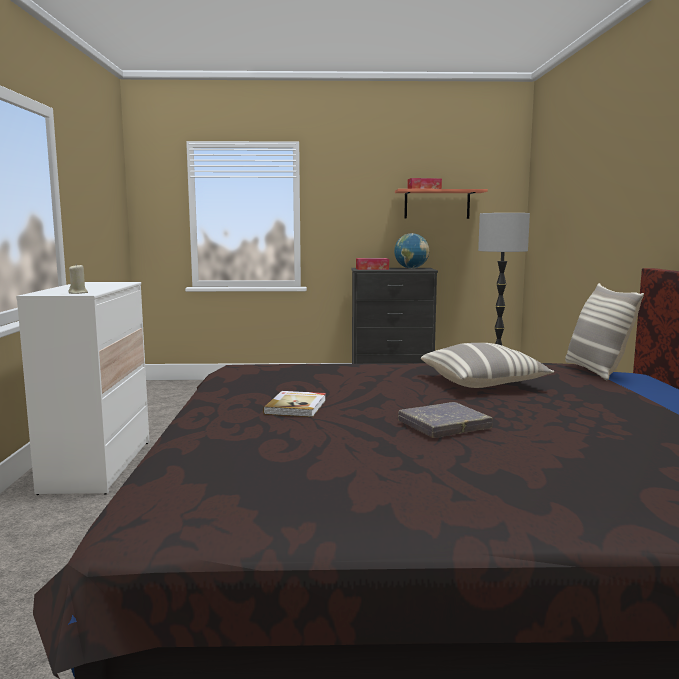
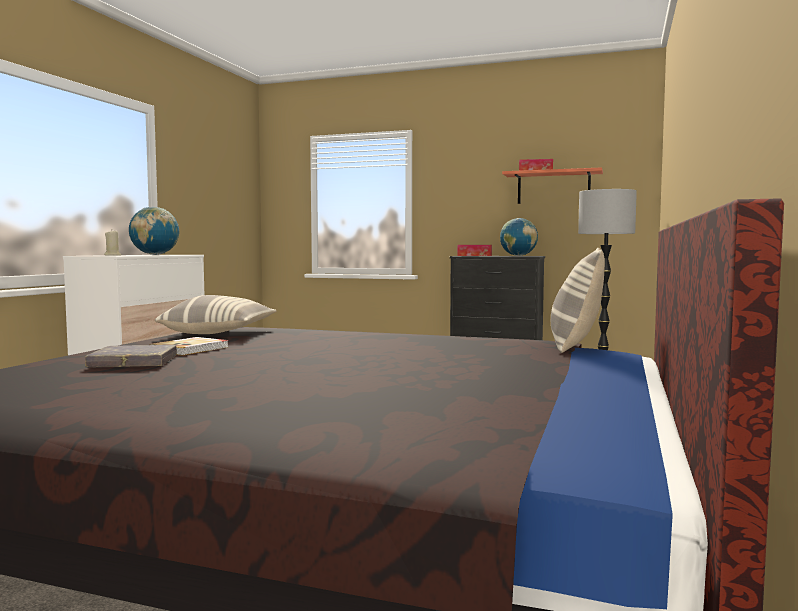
camera: 20 degrees right, 5 degrees down
(100, 286) = (155, 254): none -> globe
(444, 425) = (277, 368): grey book -> grey book (133, 362)
(483, 383) = (414, 346): pillow -> pillow (219, 333)

